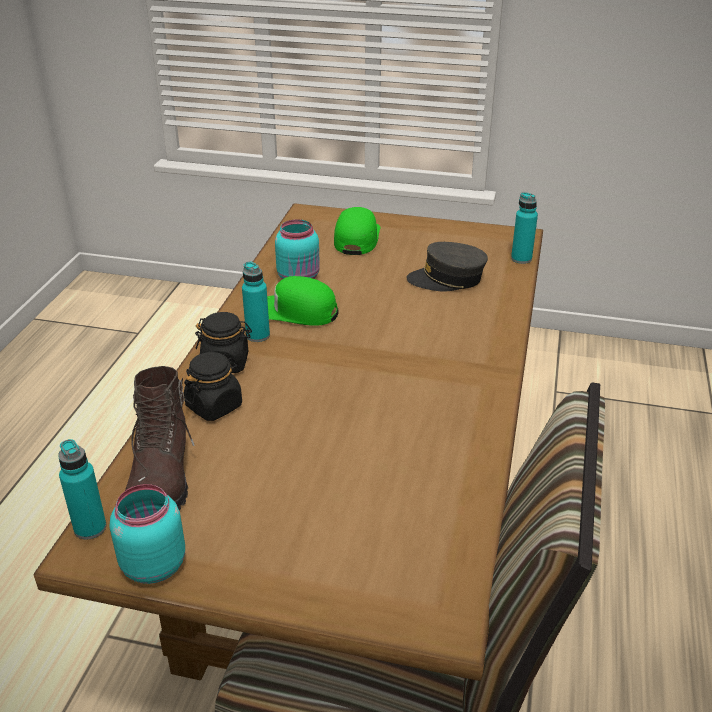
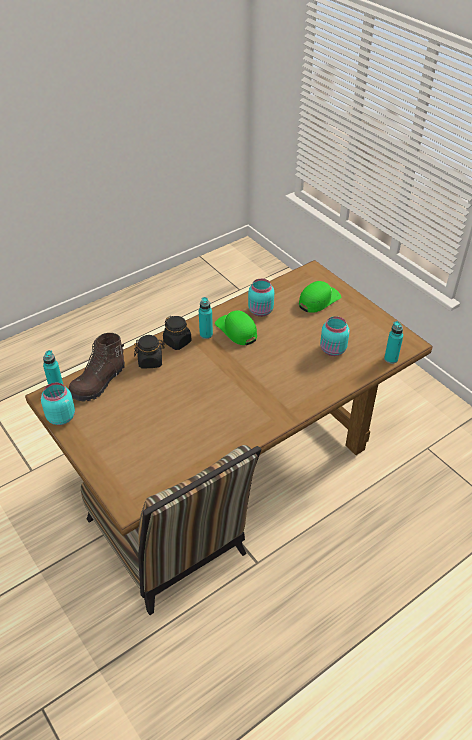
camera: 40 degrees right, 10 degrees up
(447, 279) = (333, 350): grey cap -> turquoise jar

